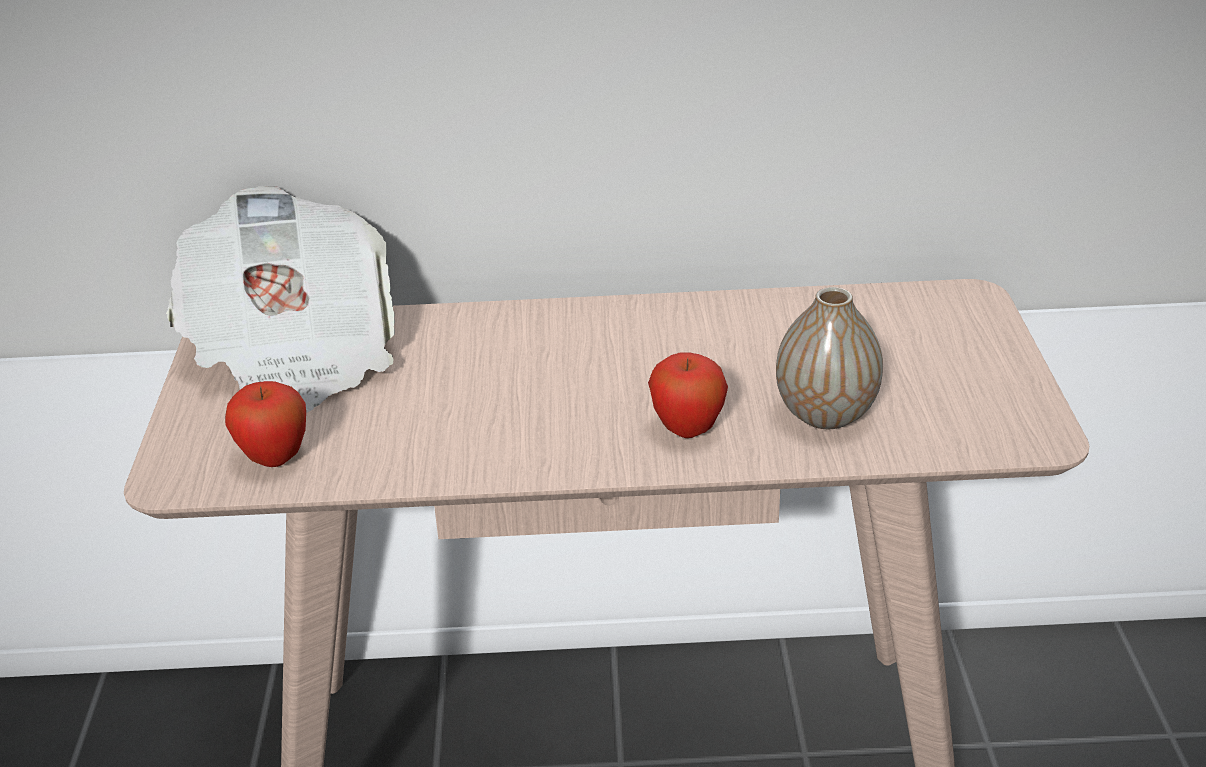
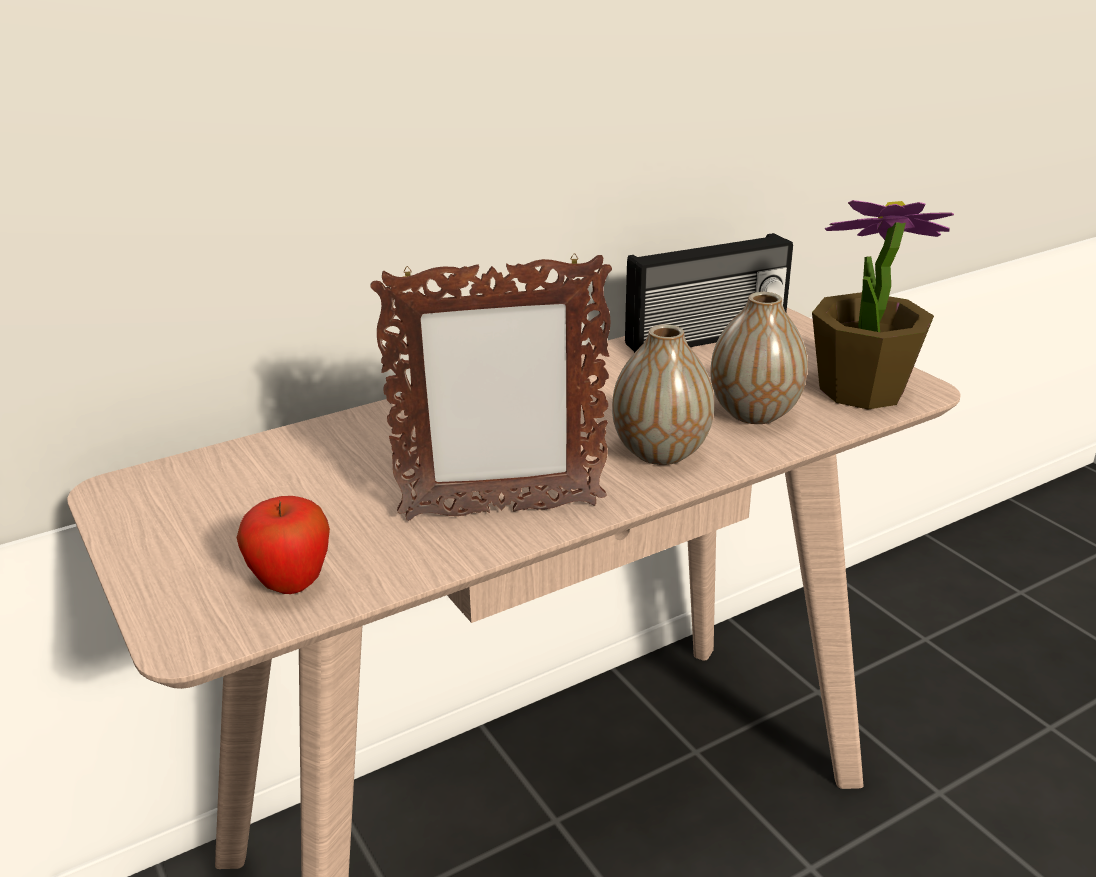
camera: 30 degrees left, 5 degrees down
(293, 355) = (219, 491): newspaper -> none
(489, 445) = (500, 511): none -> picture frame
(687, 430) = (660, 452): apple -> vase
(873, 312) = (707, 338): none -> radio
(971, 420) = (860, 390): none -> potted plant

